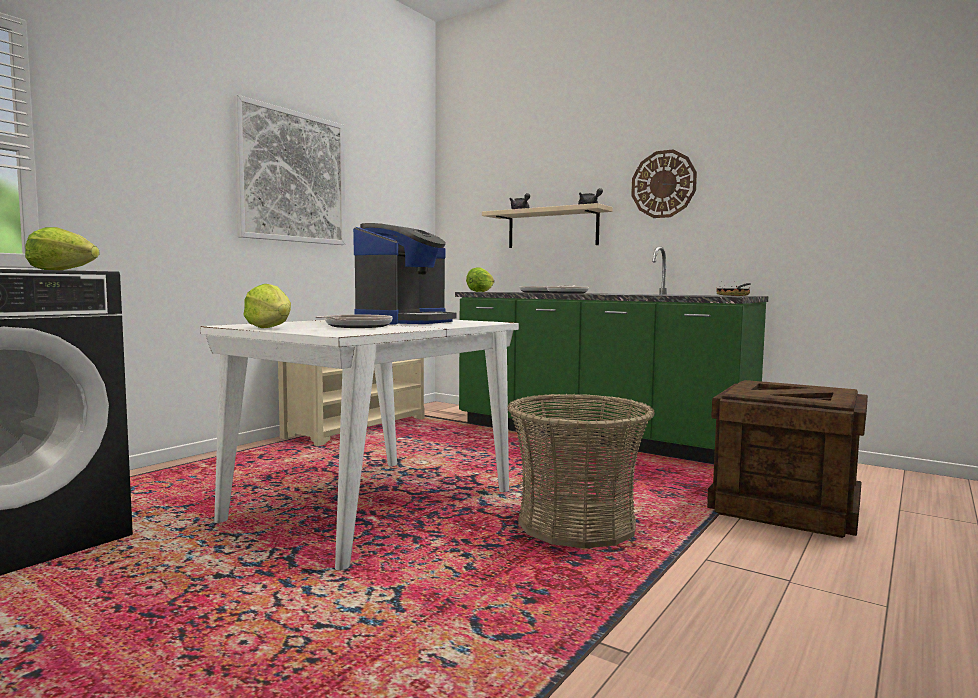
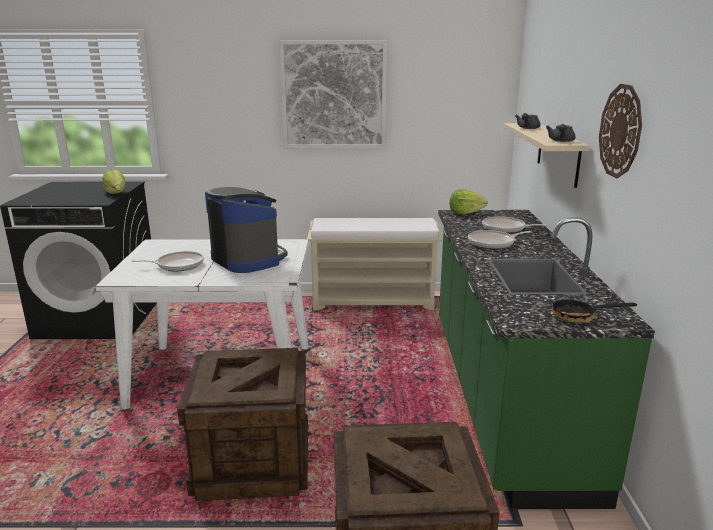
camera: 55 degrees right, 15 degrees up
(270, 328) = (142, 255): lettuce -> none
(405, 321) = (248, 259): coffee machine -> coffee machine turned 120 degrees counterclockwise
(576, 525) = (253, 461): basket -> crate

